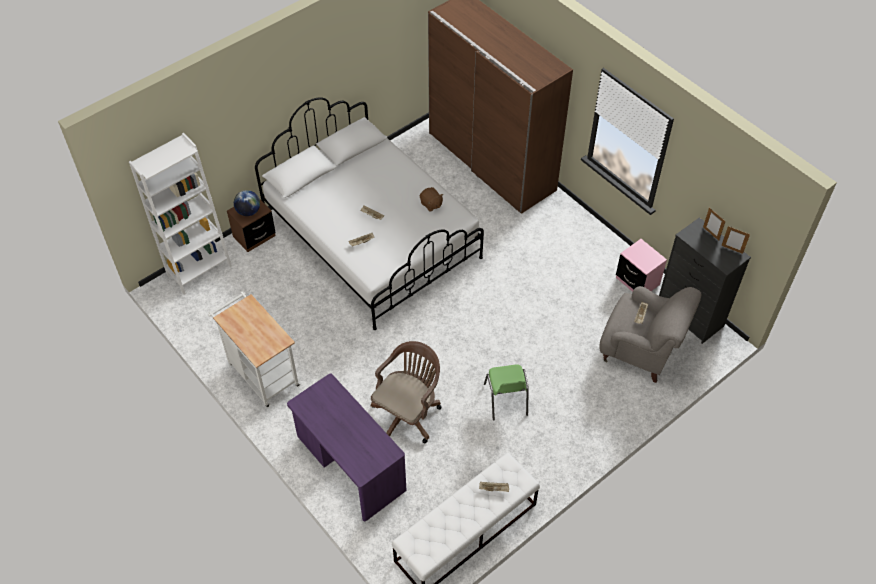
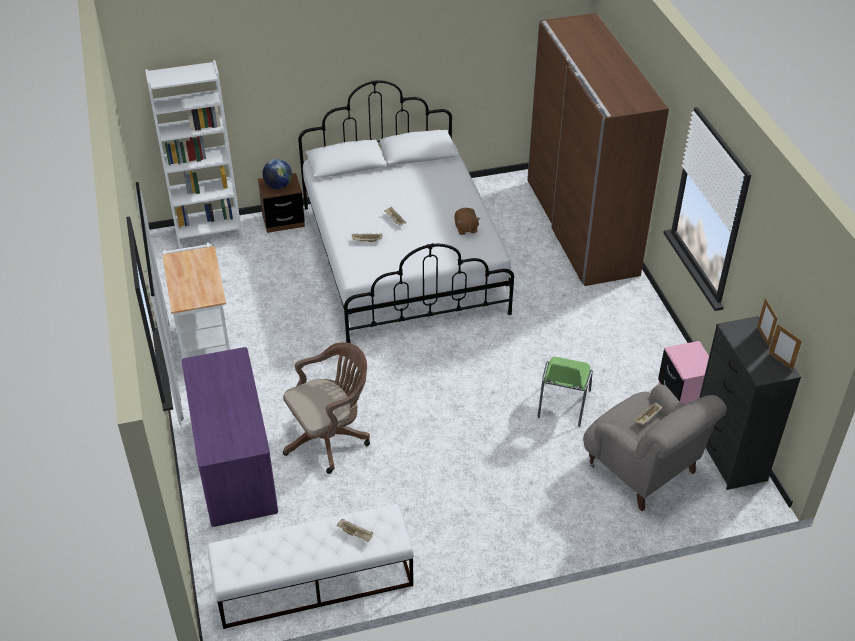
camera: 25 degrees right, 10 degrees down
(506, 400) = (448, 464): green chair -> green chair (562, 404)

